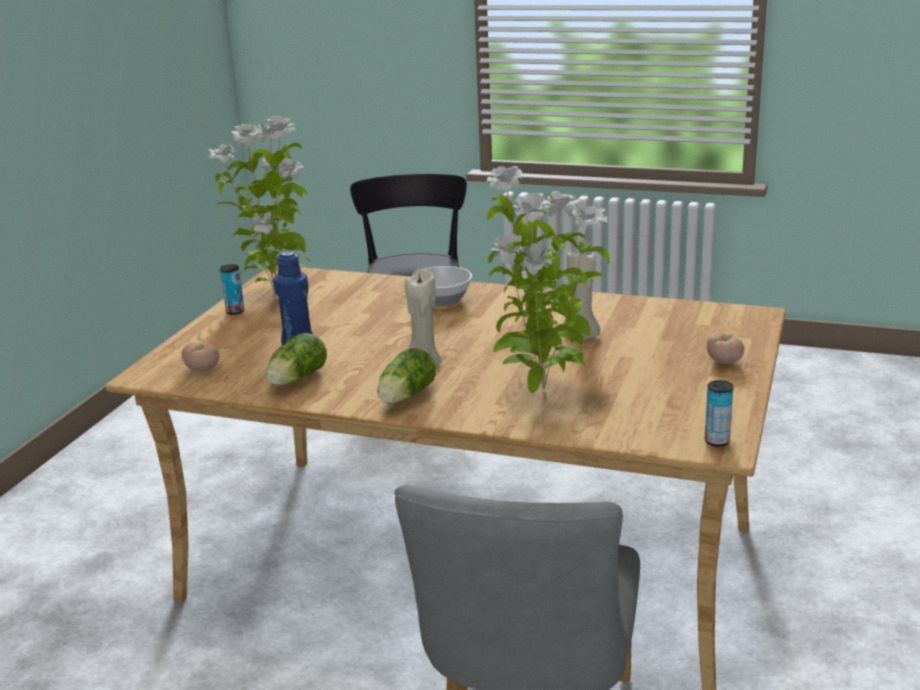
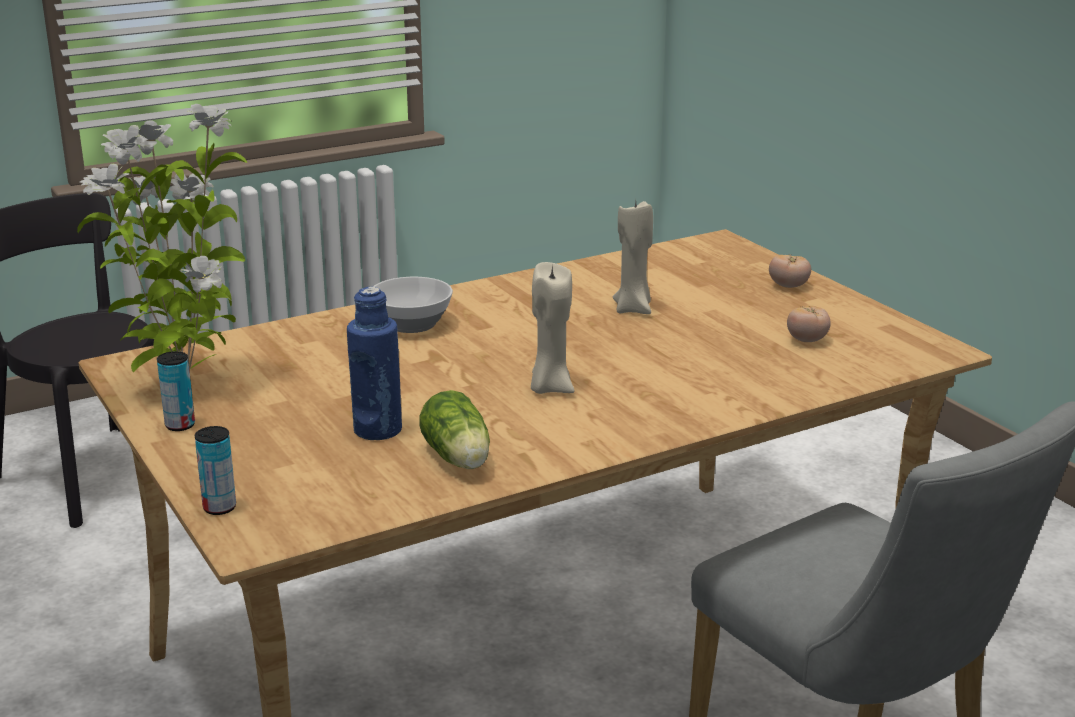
camera: 50 degrees left, 0 degrees up
(202, 370) = (316, 499): tomato -> tomato (807, 340)
(404, 397) = (614, 424): lettuce -> none
(542, 391) = (716, 366): potted plant -> none
(717, 441) = (928, 347): can -> can (219, 508)

